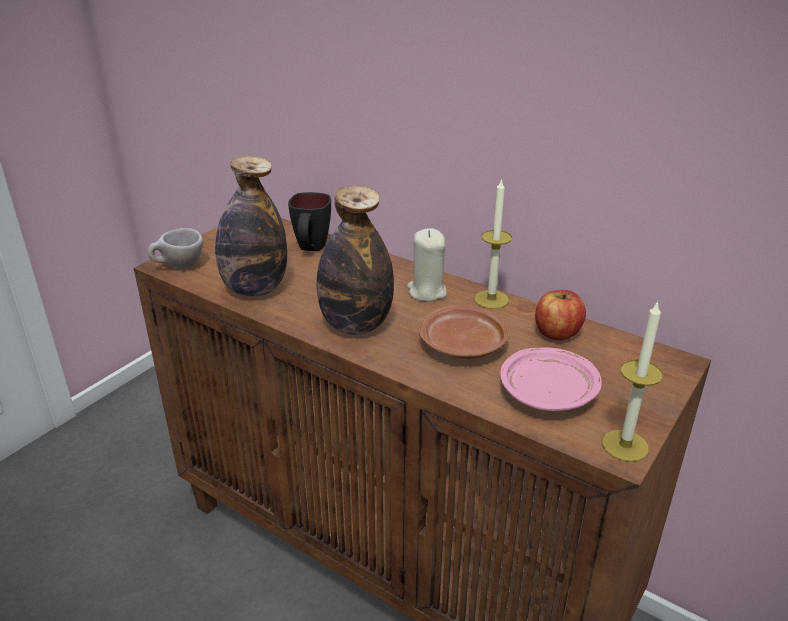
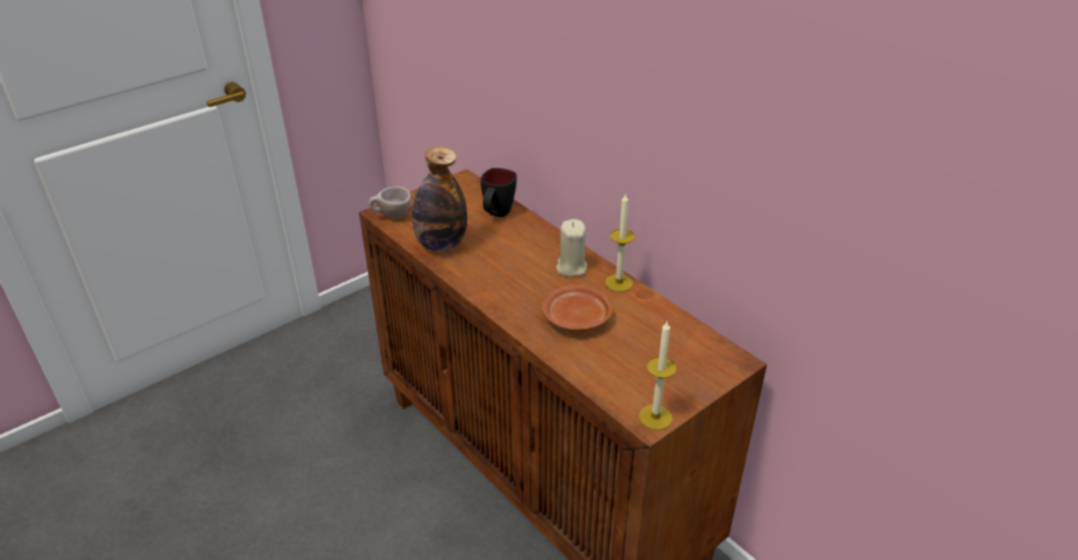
camera: 15 degrees right, 5 degrees up
(356, 325) = (504, 288): bottle -> none
(548, 392) = (621, 367): pink plate -> none
(557, 333) = (655, 320): apple -> none

